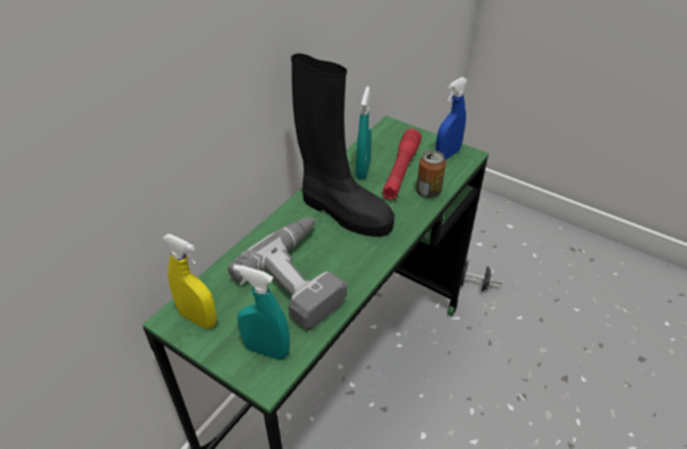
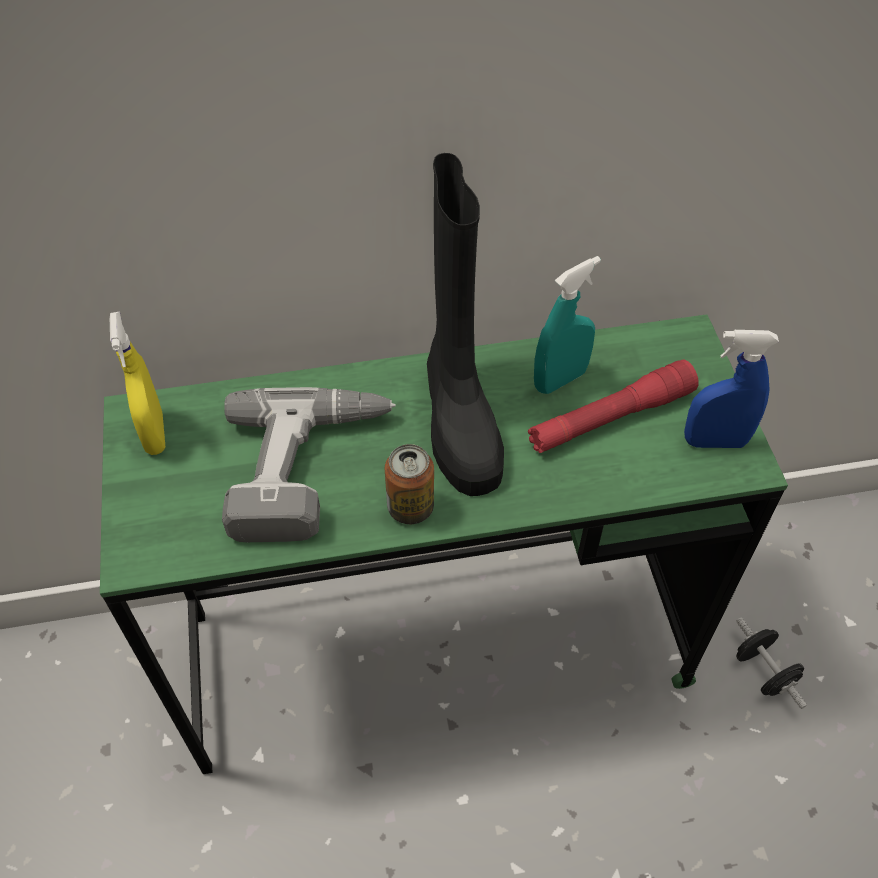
camera: 45 degrees right, 10 degrees up
(266, 350) = (171, 526): turquoise spray bottle -> none
(428, 192) = (607, 477): can -> can (410, 507)

